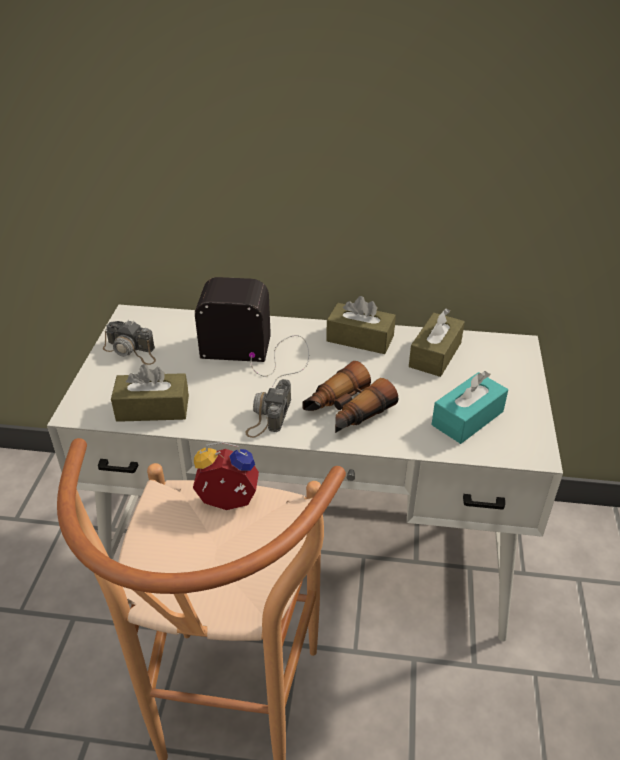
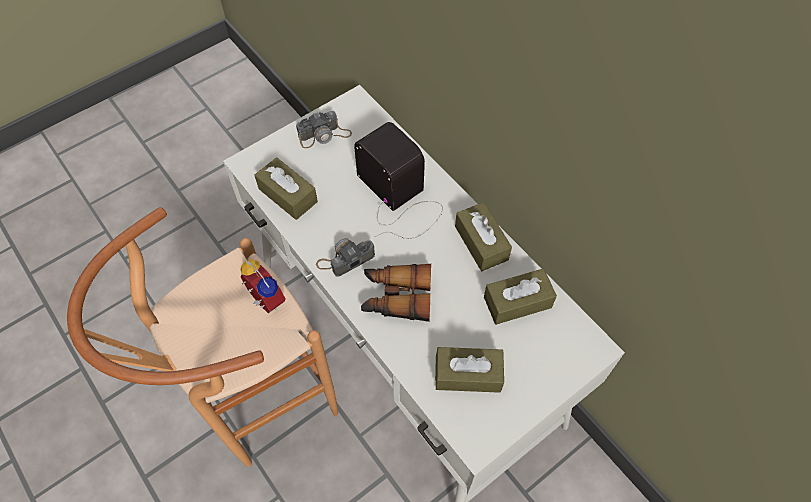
camera: 45 degrees right, 20 degrees up
(131, 351) = (324, 135): camera -> camera turned 90 degrees counterclockwise
(467, 418) = (468, 374): turquoise tissue box -> brown tissue box

